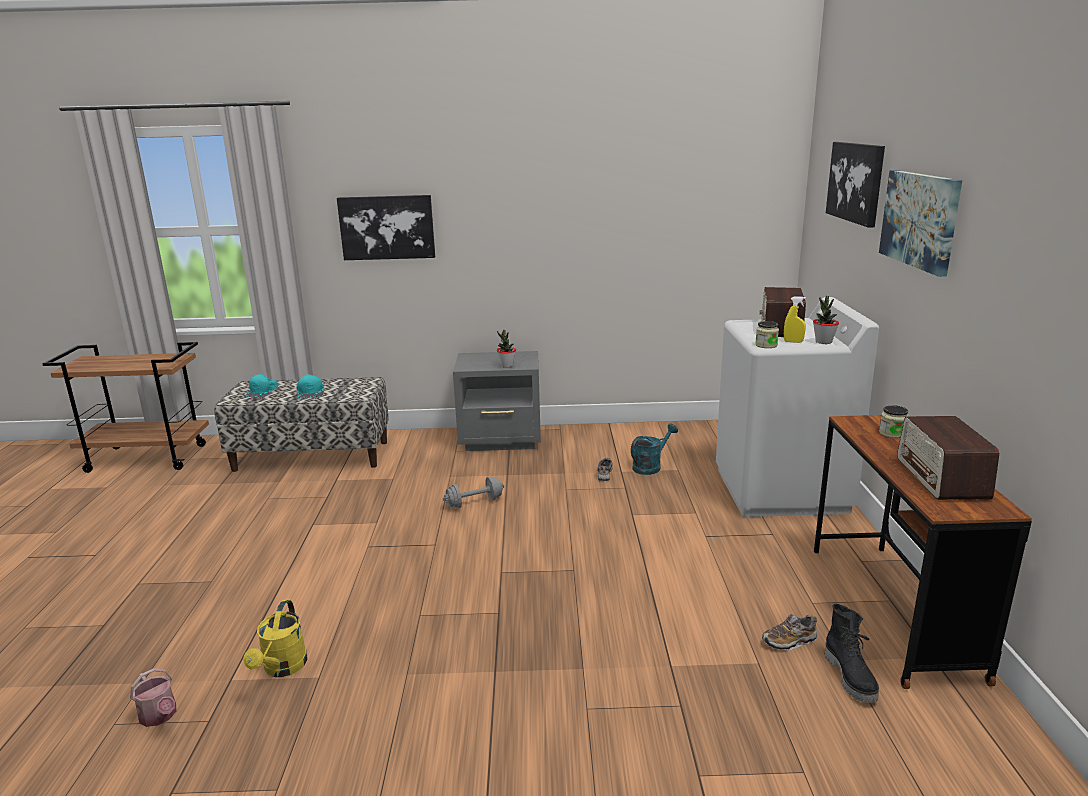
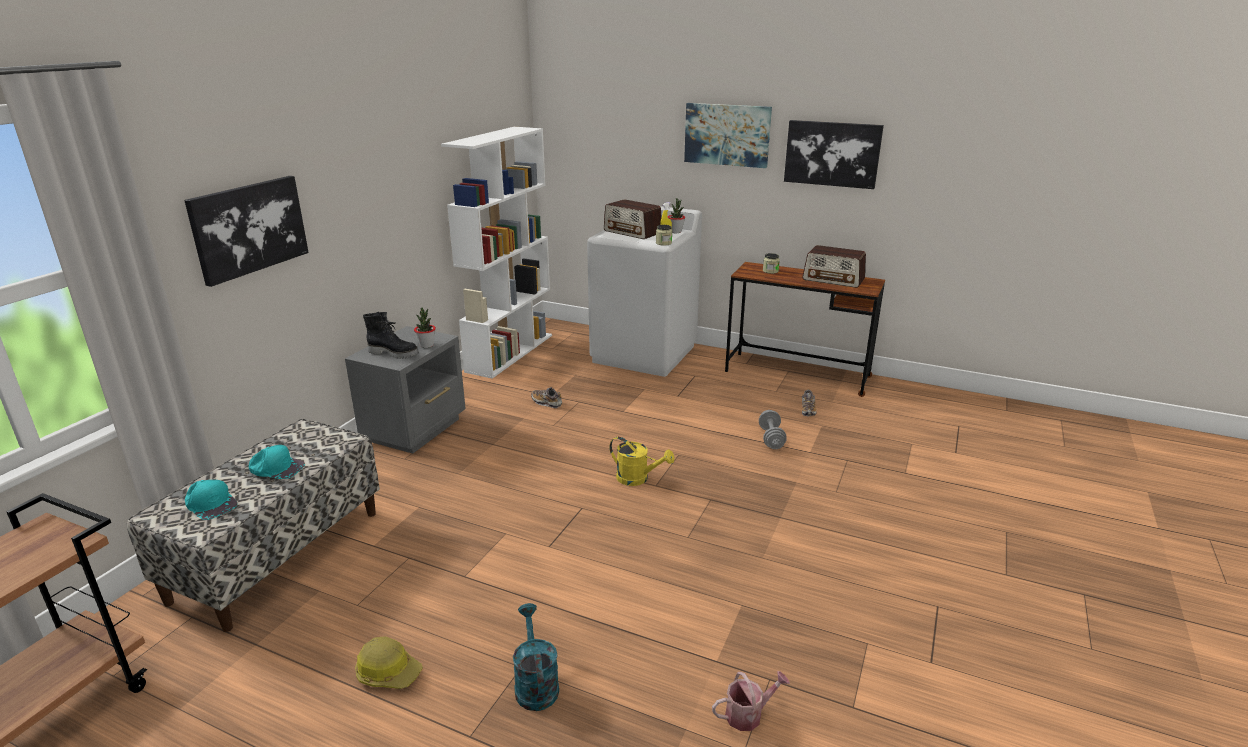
camera: 65 degrees left, 5 degrees up
(200, 533) = (388, 672): none -> hard hat
(282, 668) = (718, 625): yellow watering can -> yellow watering can (638, 479)
(474, 503) = (527, 472): grey dumbbell -> grey dumbbell (771, 438)
(650, 466) = (557, 382): turquoise watering can -> turquoise watering can (535, 683)
(681, 429) = (510, 352): none -> white bookcase
(851, 677) = (846, 405): black boot -> black boot (394, 353)
(856, 182) = (628, 113): picture -> picture (832, 153)

